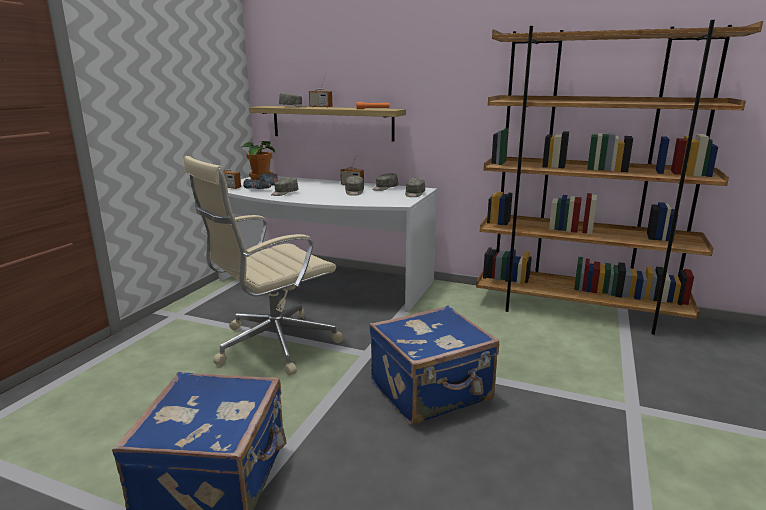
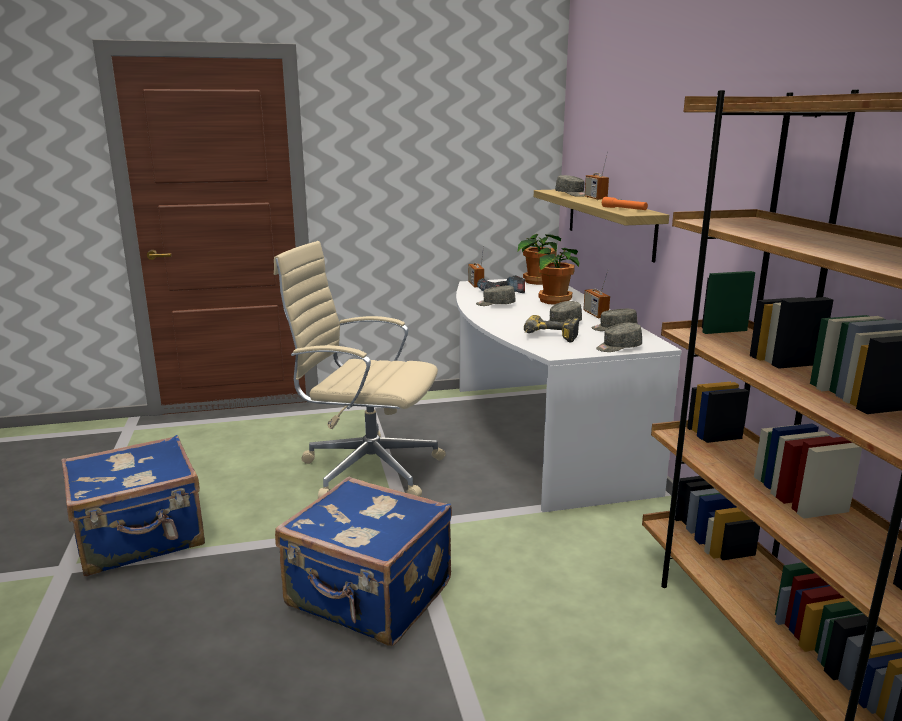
camera: 55 degrees right, 0 degrees up
(308, 184) = (553, 301): none -> potted plant
(373, 199) = (548, 338): none -> power drill

